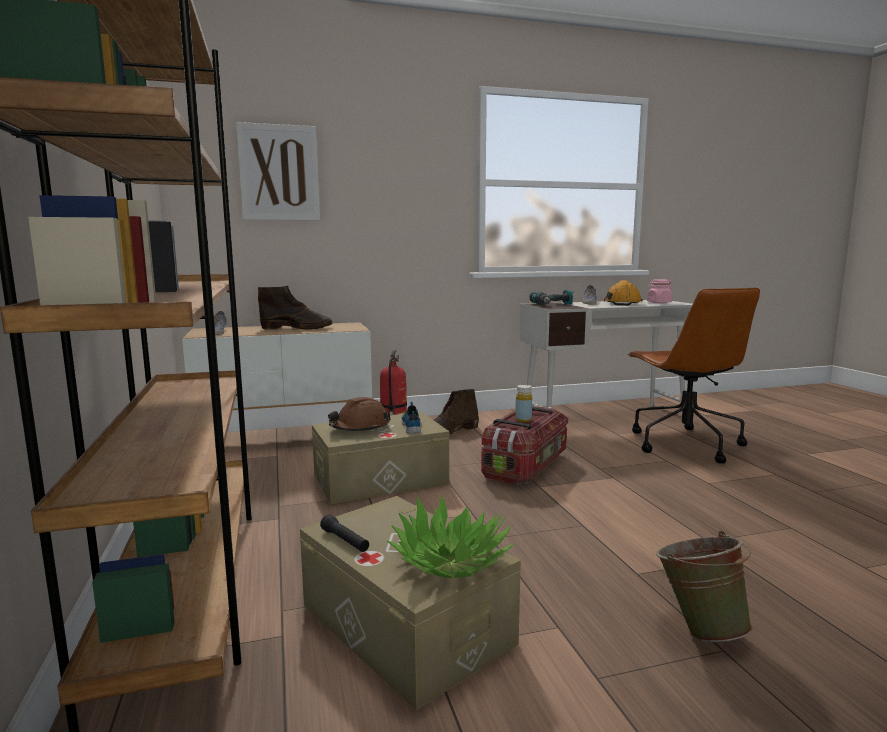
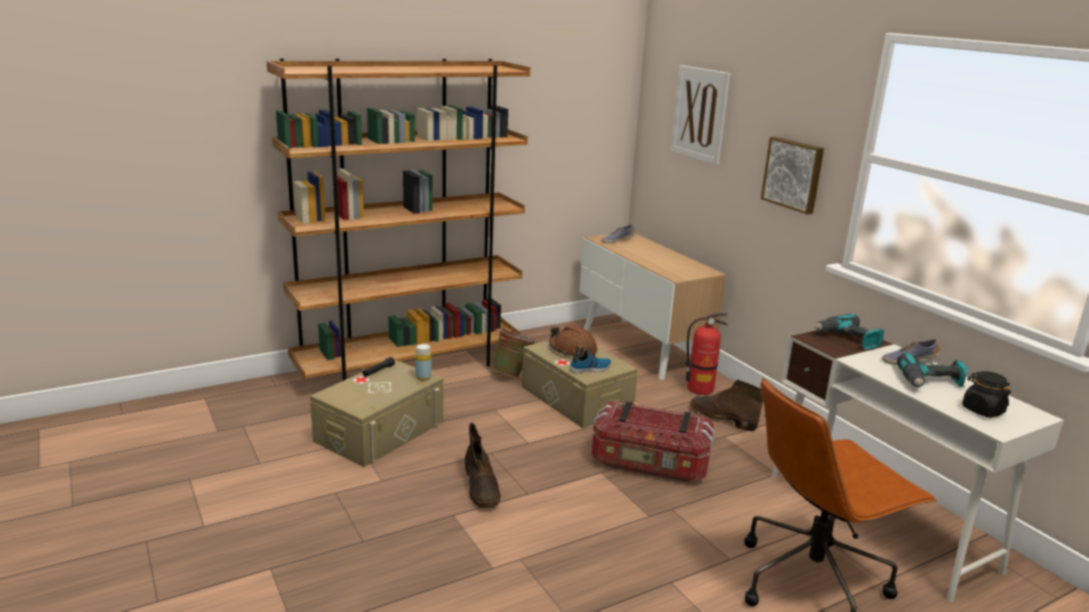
camera: 75 degrees right, 10 degrees up
(297, 328) = (660, 259): brown boot -> brown boot (482, 487)
(415, 210) = (793, 174): none -> picture
(451, 561) = (358, 399): potted plant -> none
(523, 420) = (654, 419): yellow bottle -> yellow bottle (423, 377)
(622, 303) = (931, 382): orange hard hat -> power drill
(659, 302) = (982, 410): pink jar -> black jar
(699, 628) = (386, 535): green bucket -> green bucket (513, 374)

